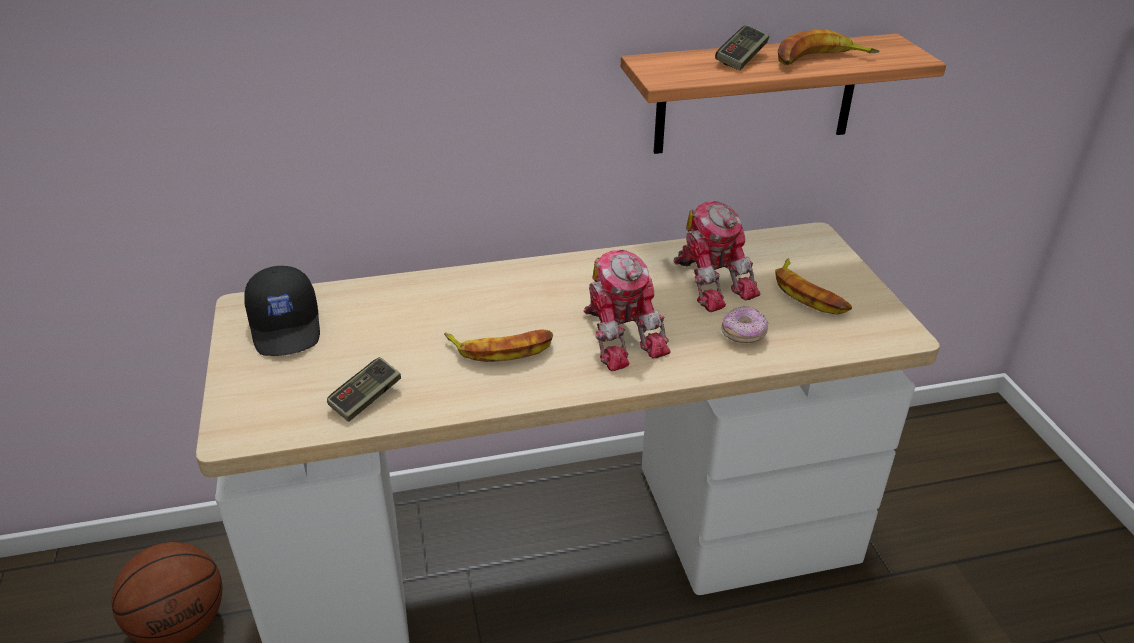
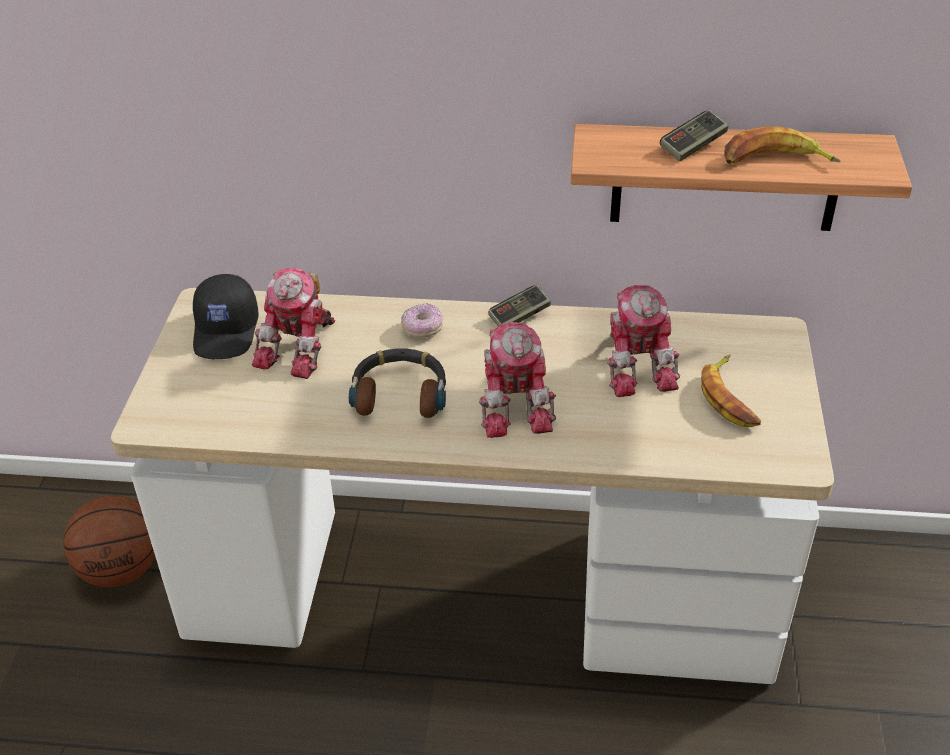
camera: 20 degrees right, 5 degrees up
(366, 398) = (263, 415): game controller -> game controller (519, 316)
(375, 327) = (301, 347): none -> toy robot
(501, 349) = (400, 393): banana -> headphones
(743, 334) = (636, 427): donut -> donut (422, 329)

